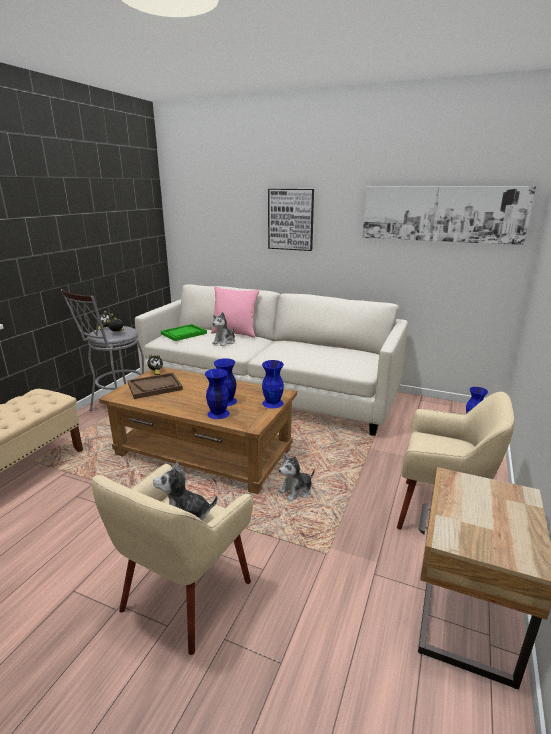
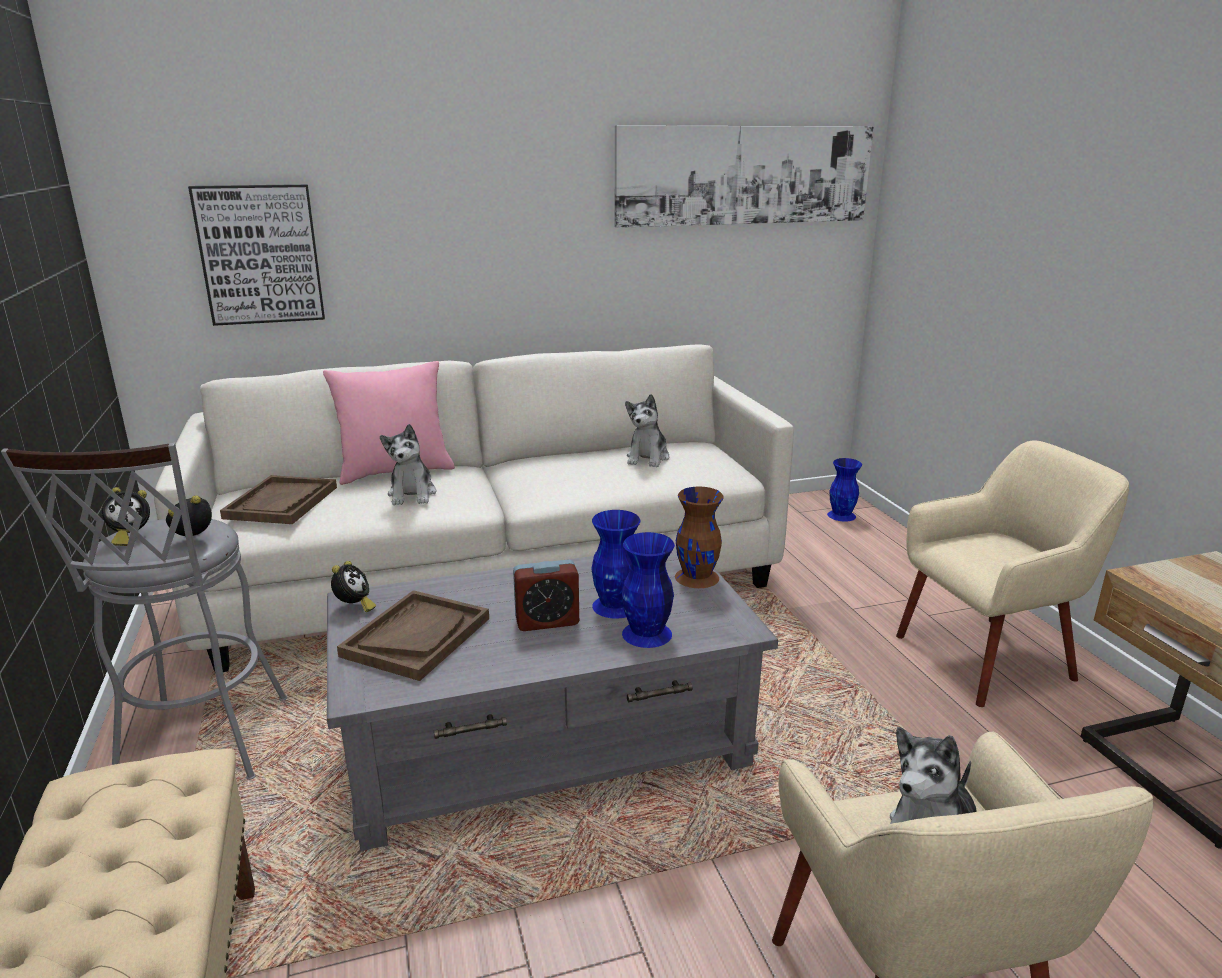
camera: 40 degrees left, 0 degrees up
(183, 334) = (281, 503): green tray -> brown tray
(196, 397) = (547, 621): none -> alarm clock
(204, 452) = (547, 743): brown coffee table -> grey coffee table
(273, 403) = (697, 577): blue vase -> brown vase
(291, 219) = (459, 199): picture -> picture (260, 254)
(296, 491) = (794, 727): plush toy -> plush toy (648, 458)

